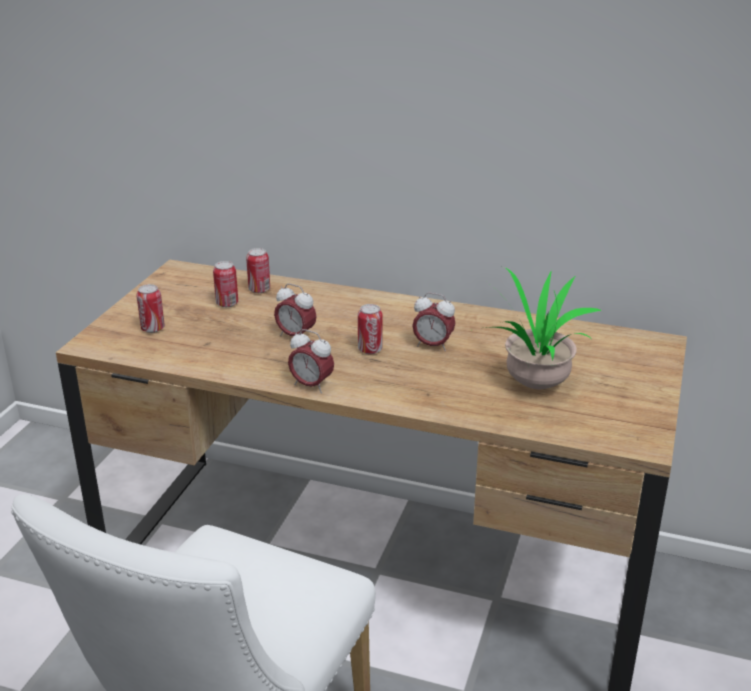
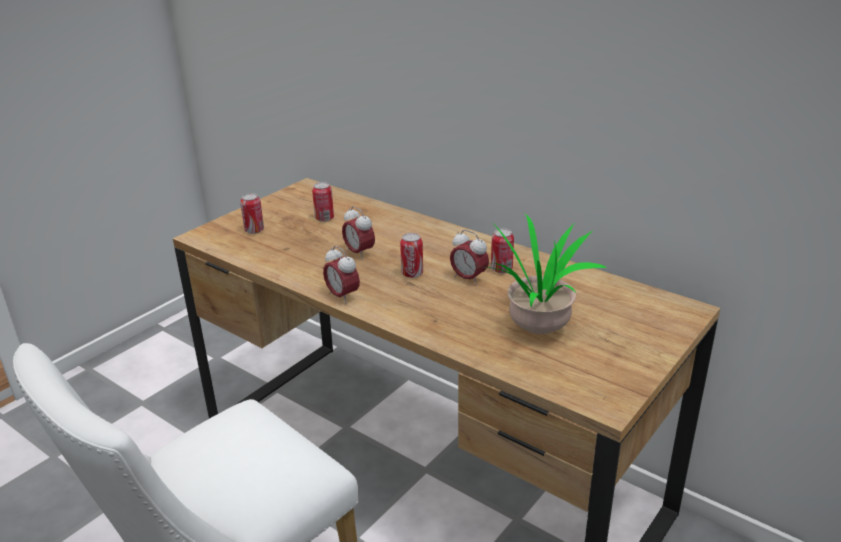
camera: 20 degrees right, 0 degrees up
(259, 290) = (357, 211): can -> can (501, 269)

